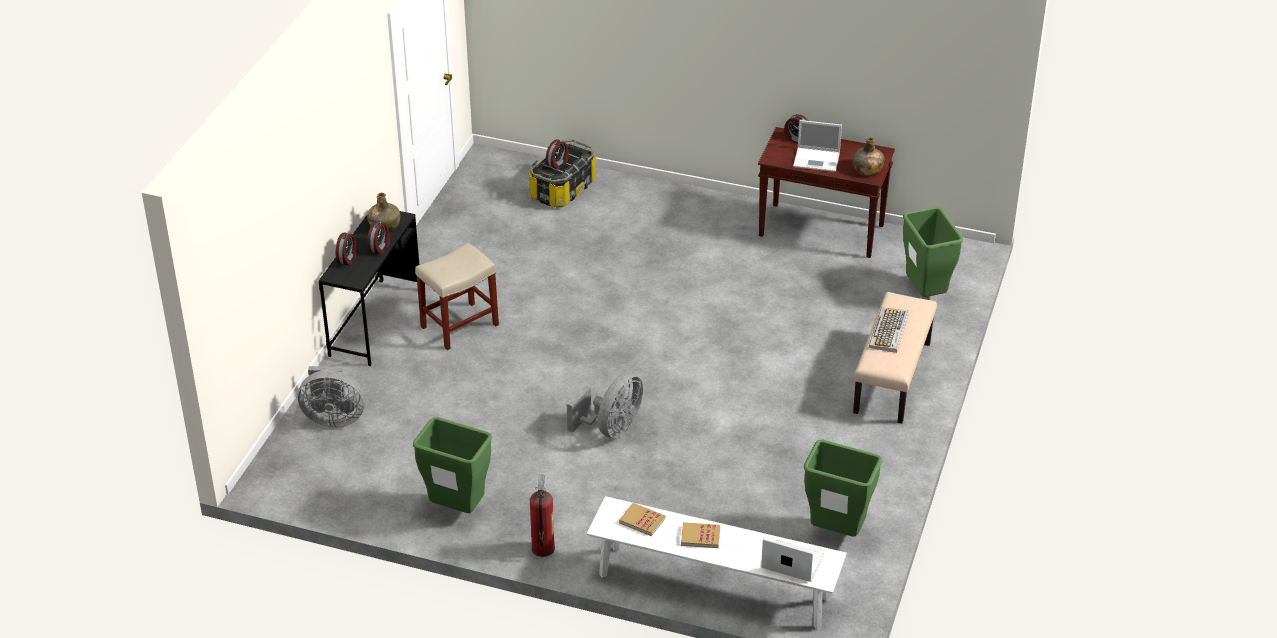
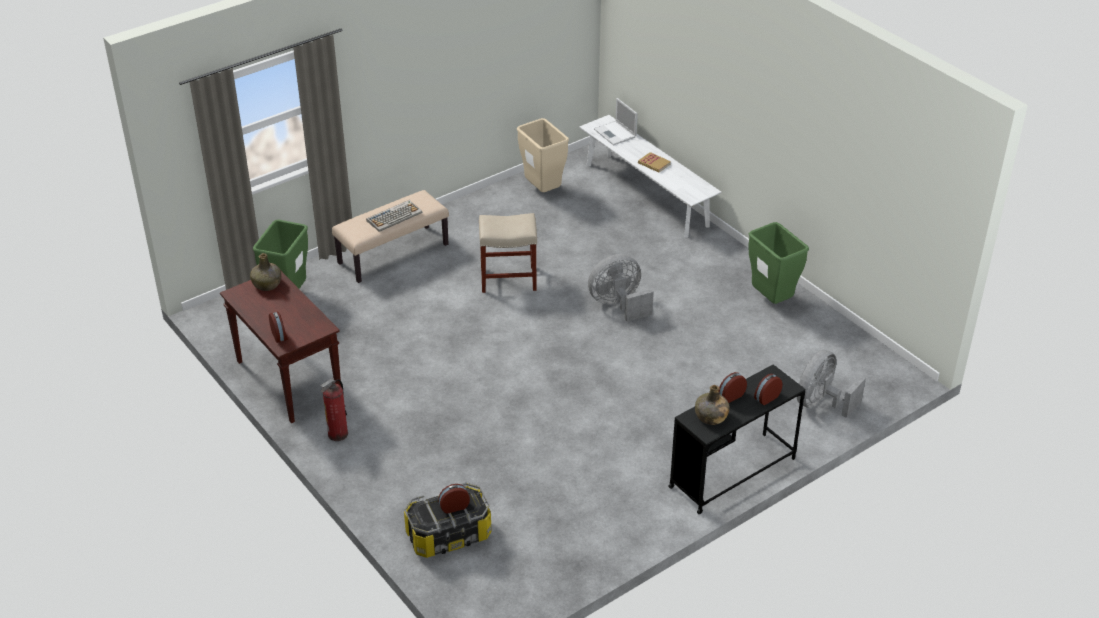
camera: 145 degrees left, 0 degrees up
(333, 417) = (821, 403): grey fan -> grey fan turned 90 degrees counterclockwise
(459, 326) = (664, 435): beige stool -> beige stool (509, 279)
(542, 548) = (732, 255): fire extinguisher -> fire extinguisher (338, 434)
(642, 520) = (681, 184): book -> none
(817, 160) = (291, 310): laptop -> none
(836, 532) = (543, 191): green trash can -> beige trash can

